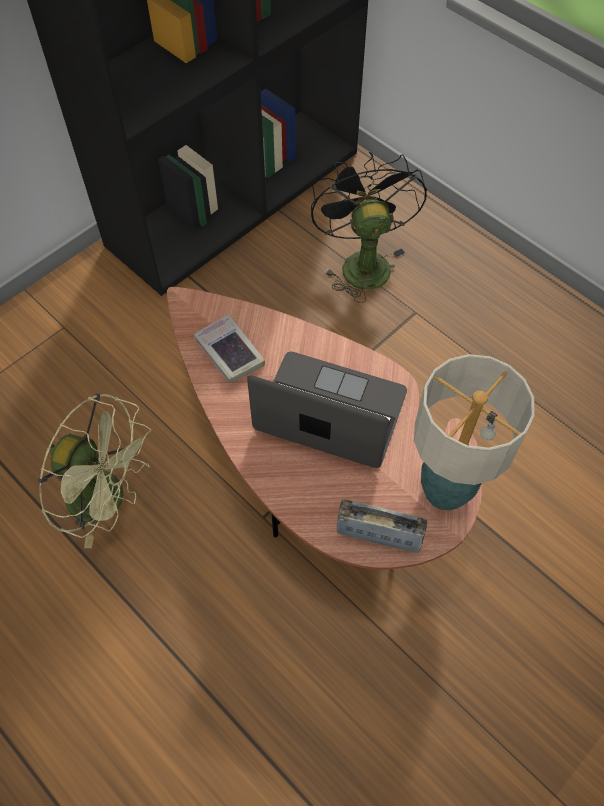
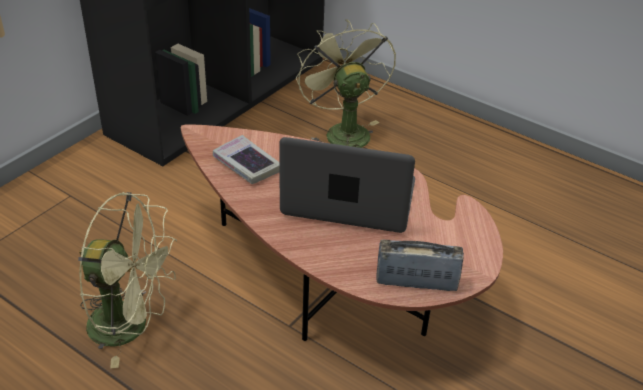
camera: 10 degrees left, 20 degrees down
(361, 262) = (342, 131): black fan -> green fan
(446, 490) = (470, 245): table lamp -> none

